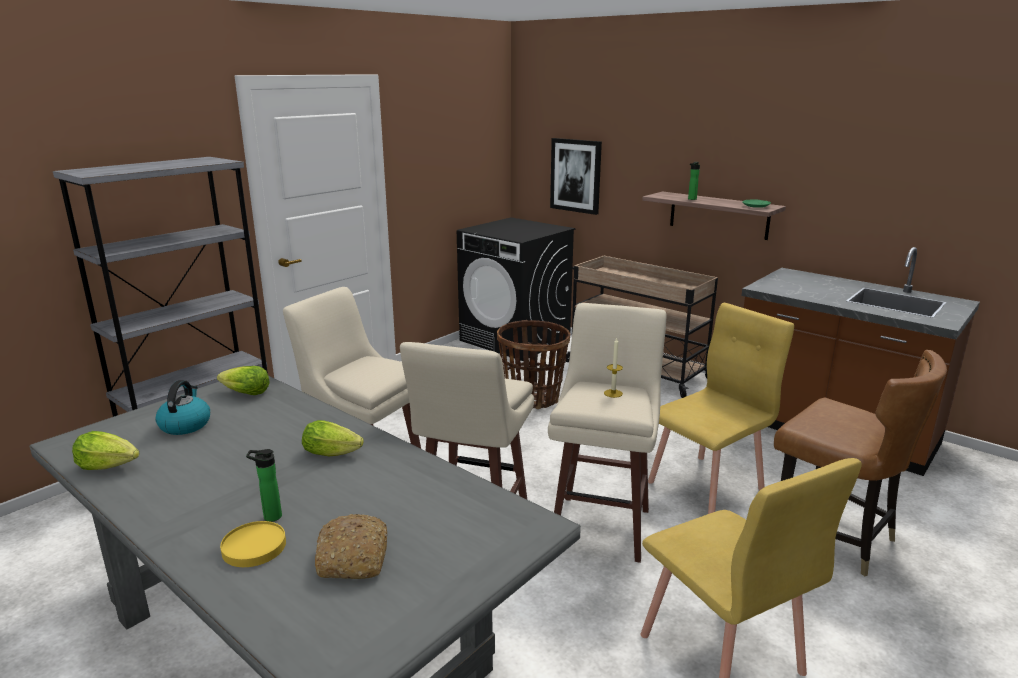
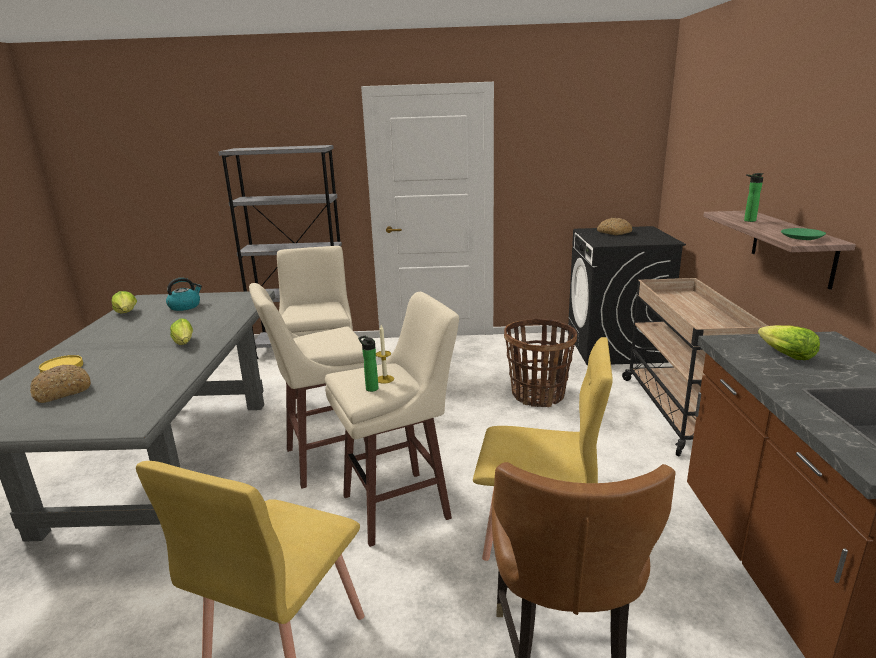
camera: 50 degrees right, 0 degrees up
(245, 393) = (238, 300): lettuce -> lettuce (785, 355)
(270, 516) = (96, 358): bottle -> bottle (370, 388)
(500, 228) = (613, 232): none -> bread
(576, 175) = (697, 186): picture -> none

